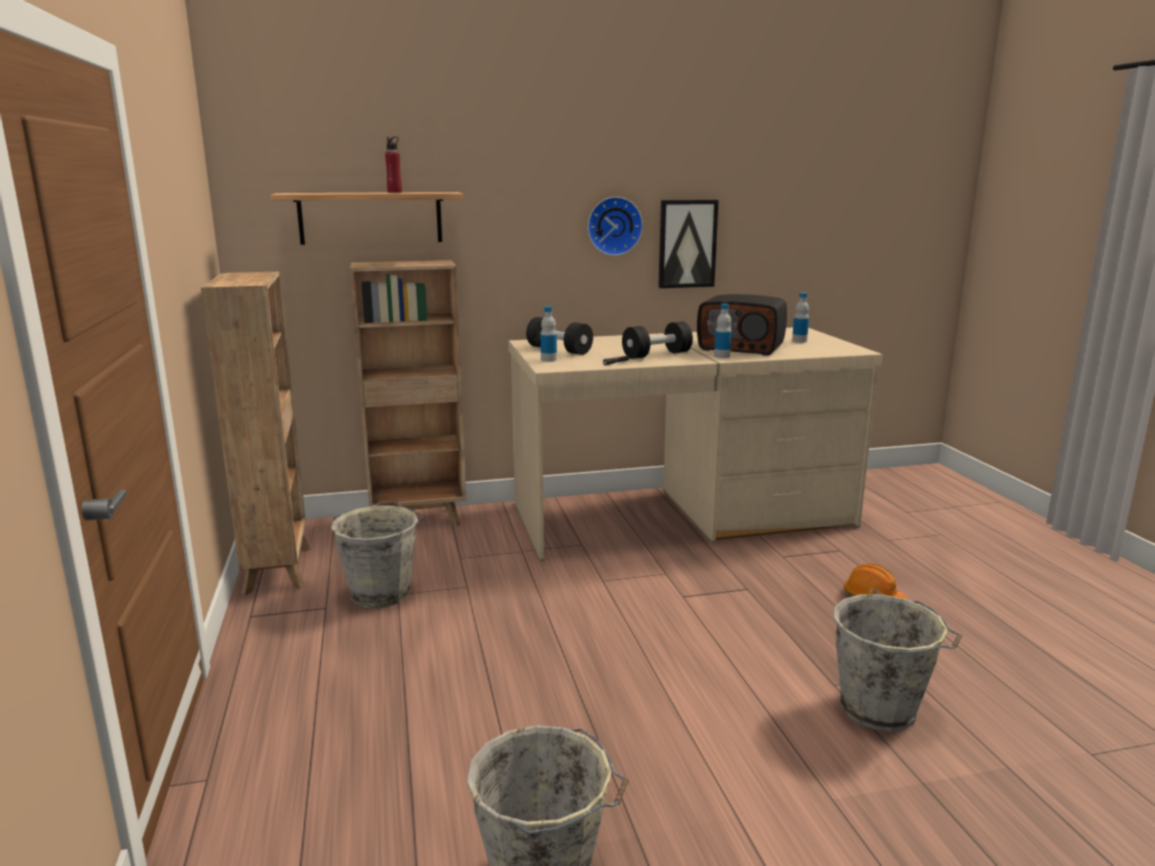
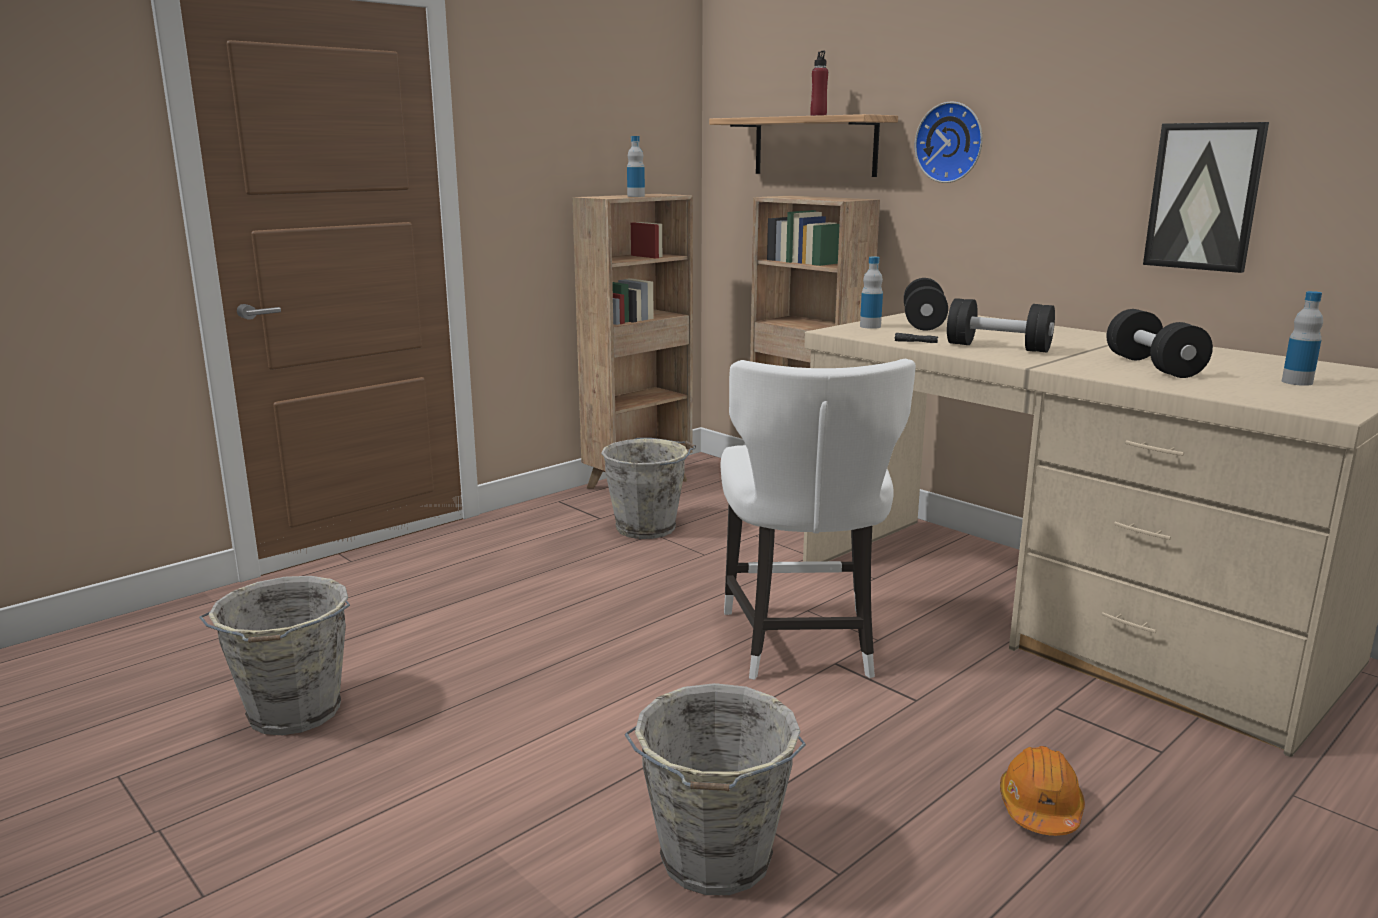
camera: 60 degrees right, 0 degrees up
(614, 226) = (1086, 163): wall clock -> wall clock (951, 142)
(648, 599) = (801, 644): none -> white chair
(722, 356) = (1070, 365): bottle -> bottle (636, 196)
(741, 347) = (1153, 366): radio -> black dumbbell

